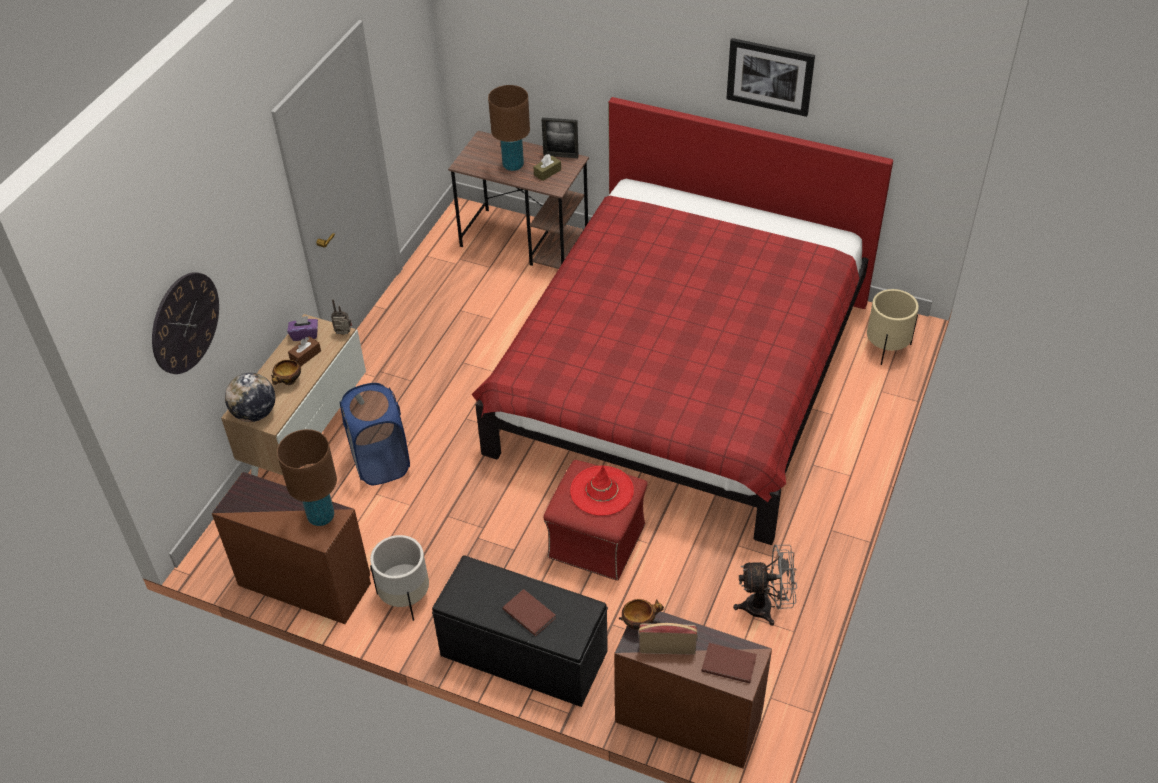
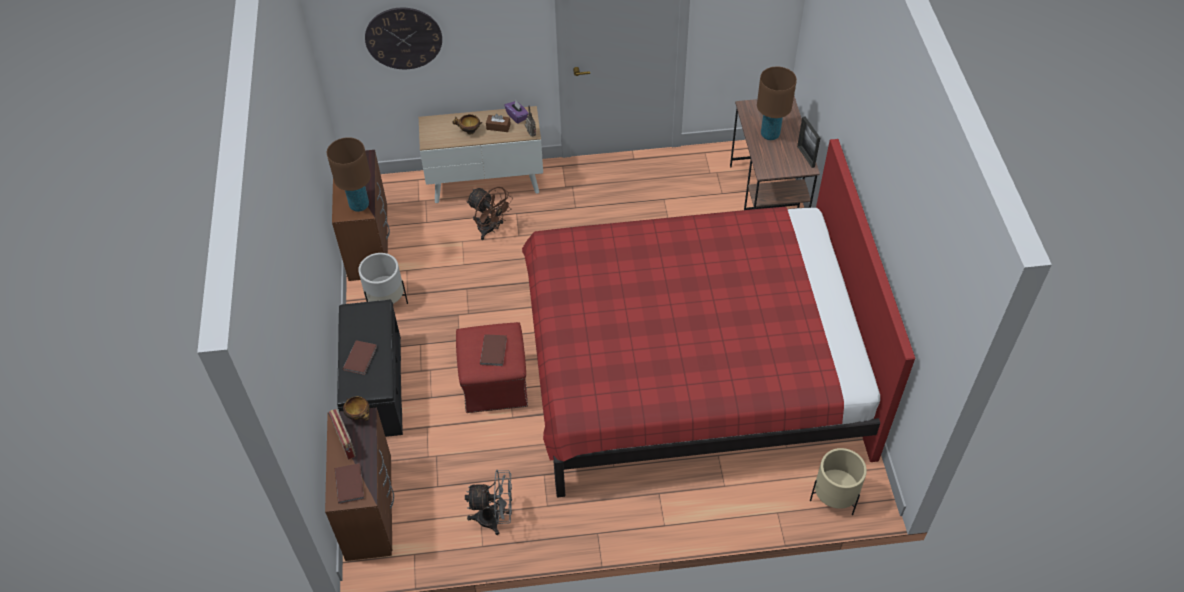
camera: 60 degrees right, 5 degrees up
(255, 413) = (431, 130): globe -> none
(380, 462) = (490, 229): blue laundry basket -> brown fan
(547, 172) = (778, 158): brown tissue box -> none
(601, 491) = (494, 350): red hat -> brown book
(766, 607) = (495, 518): grey fan -> grey fan turned 60 degrees counterclockwise
(770, 76) = (893, 211): picture -> none

